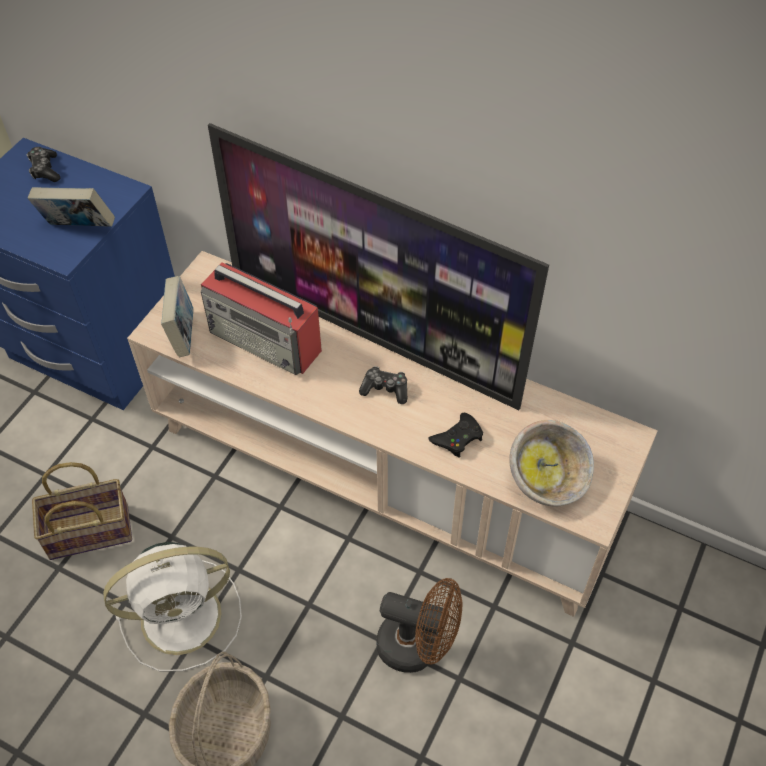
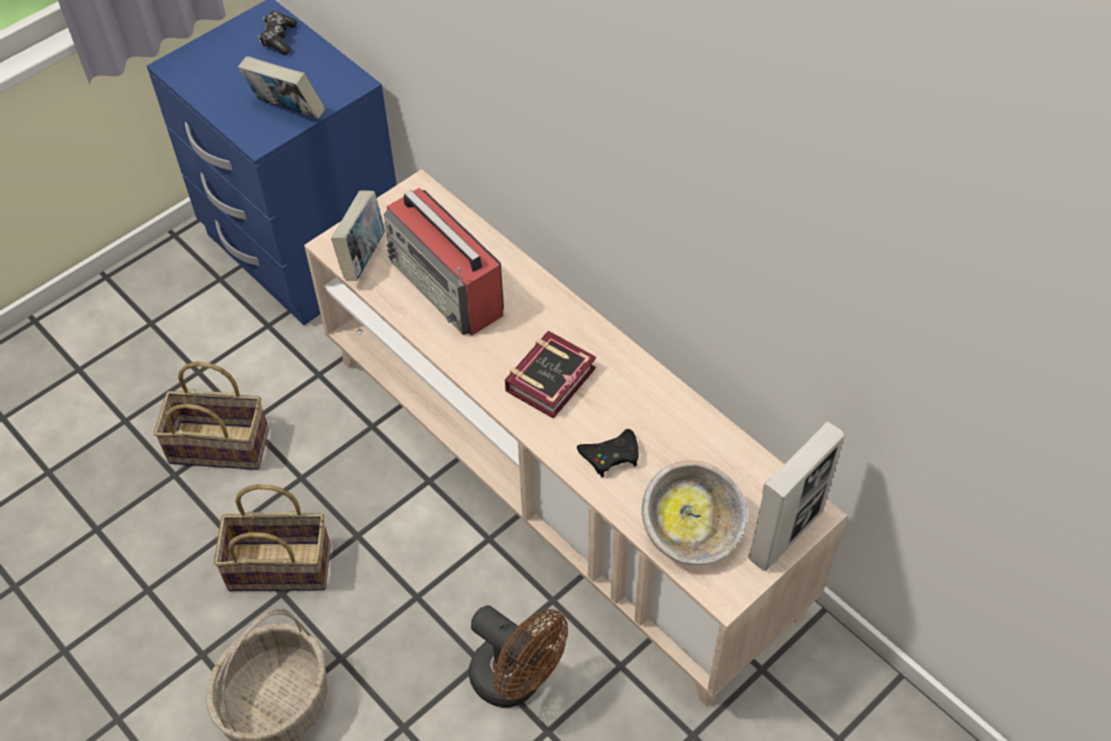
camera: 20 degrees right, 0 degrees up
(185, 615) = (282, 565): white fan -> basket
(374, 336) = (568, 316): television -> none
(385, 389) = (554, 378): game controller -> book
(619, 459) = (786, 535): none -> picture frame

